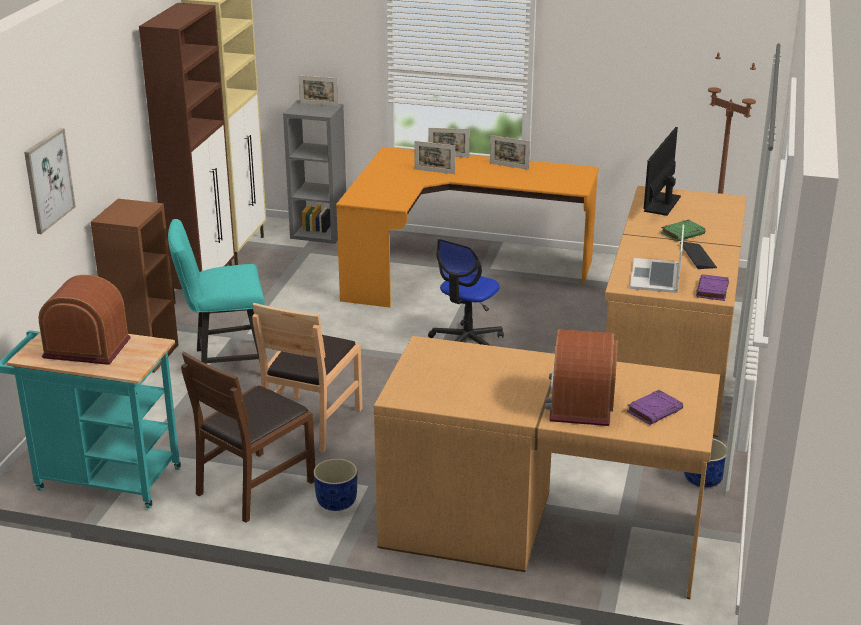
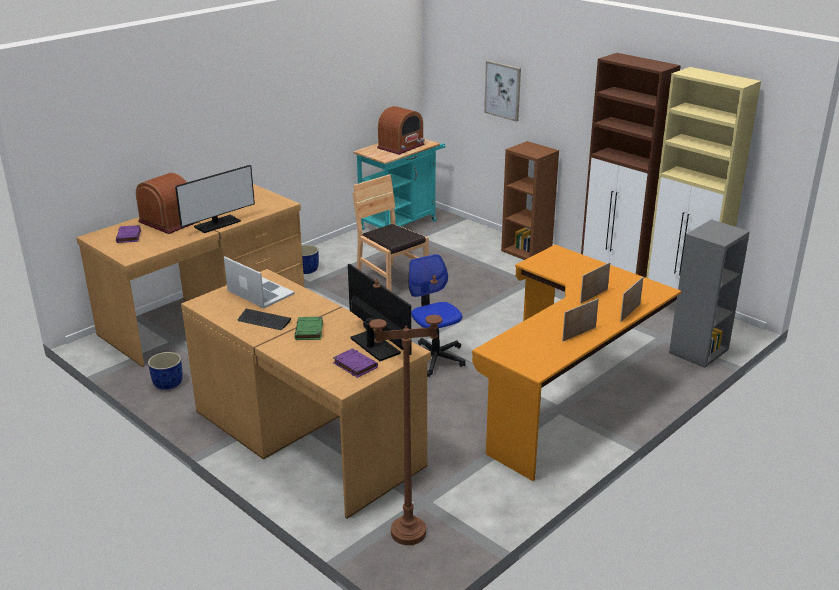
camera: 120 degrees right, 0 degrees up
(224, 363) = (493, 271): turquoise chair -> none
(255, 486) = (347, 254): brown chair -> none
(319, 104) = (727, 236): picture frame -> none
(542, 364) = (217, 224): none -> monitor
(712, 291) = (210, 304): purple book -> purple book (354, 365)

